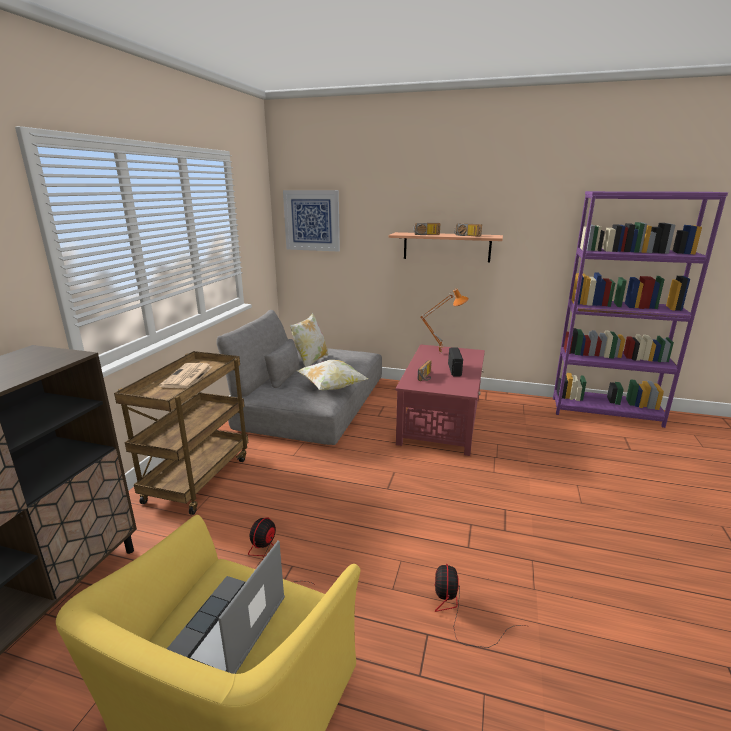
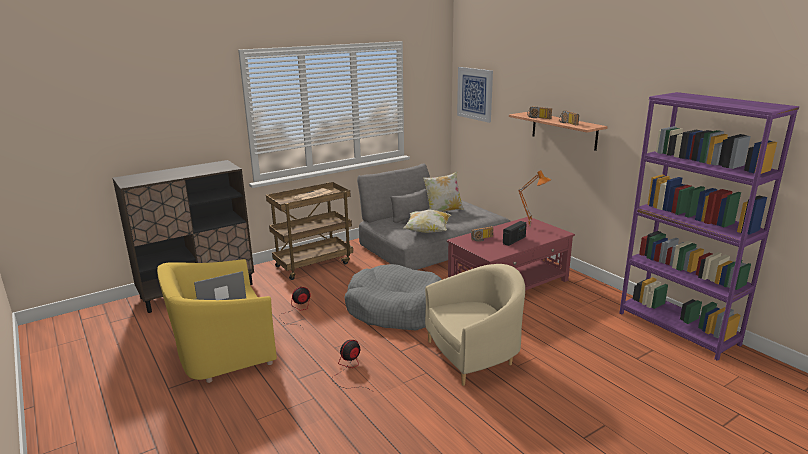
camera: 40 degrees right, 0 degrees up
(385, 495) = (396, 309): none -> grey dog bed
(534, 511) = (474, 355): none -> beige armchair

